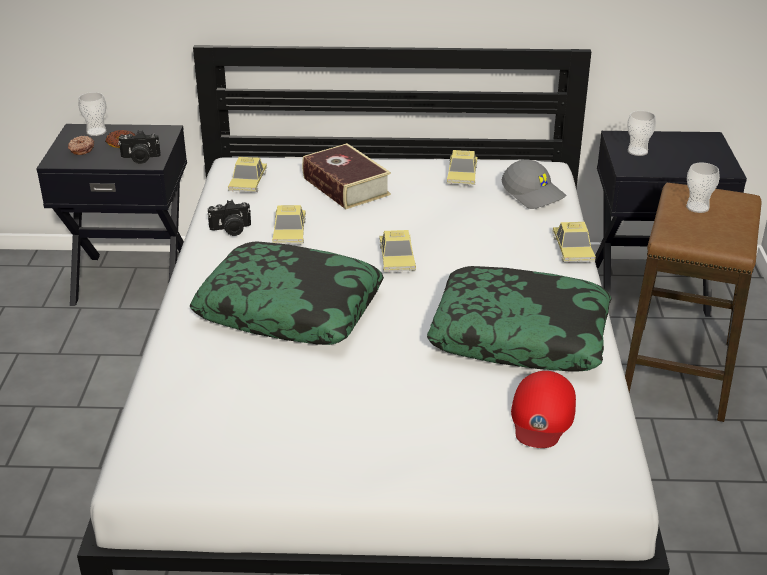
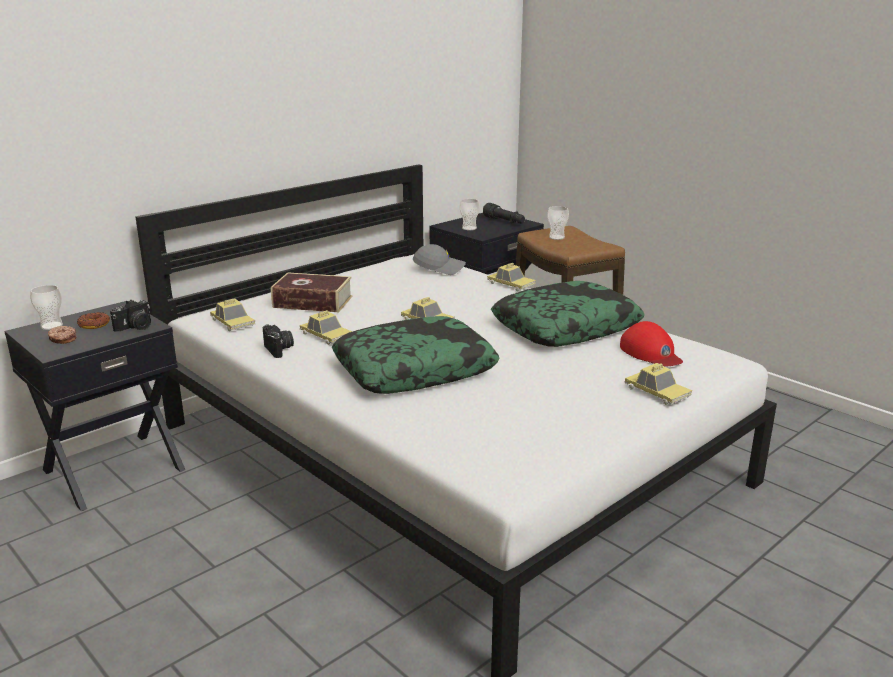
camera: 45 degrees left, 10 degrees down
(231, 230) = (279, 349): camera -> camera turned 60 degrees counterclockwise
(462, 175) = (377, 274): toy car -> toy car (657, 392)
(701, 156) = (504, 221): none -> black flashlight

